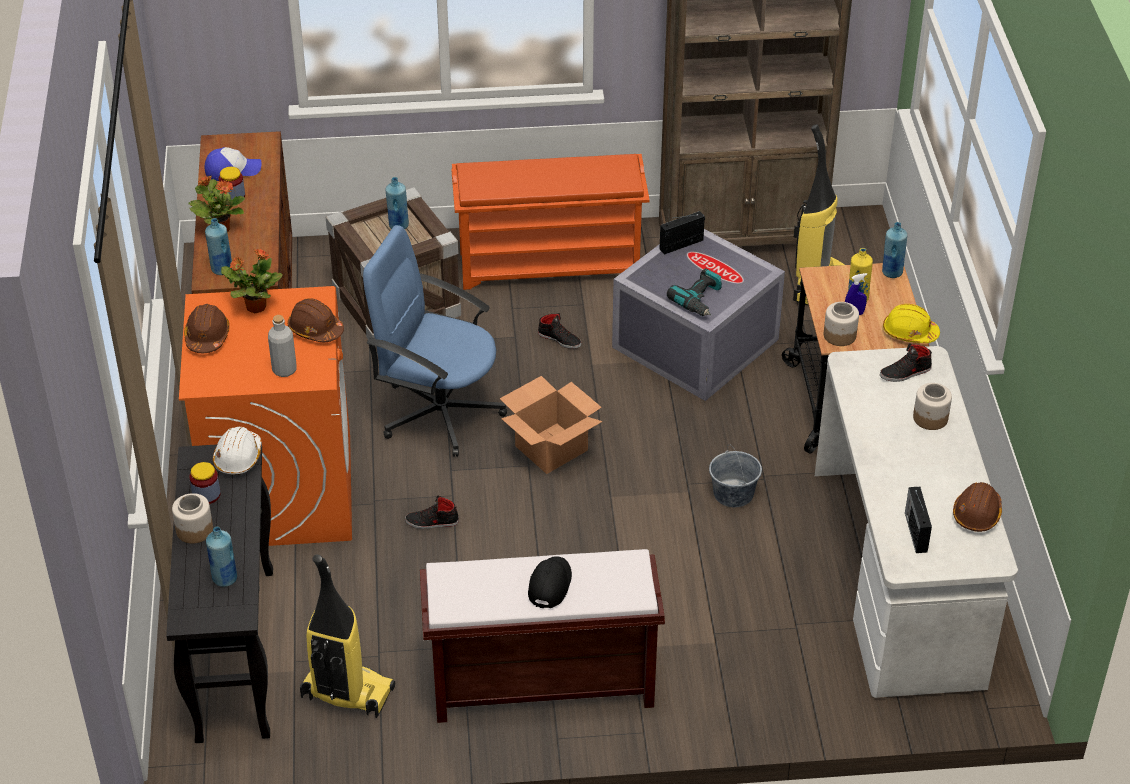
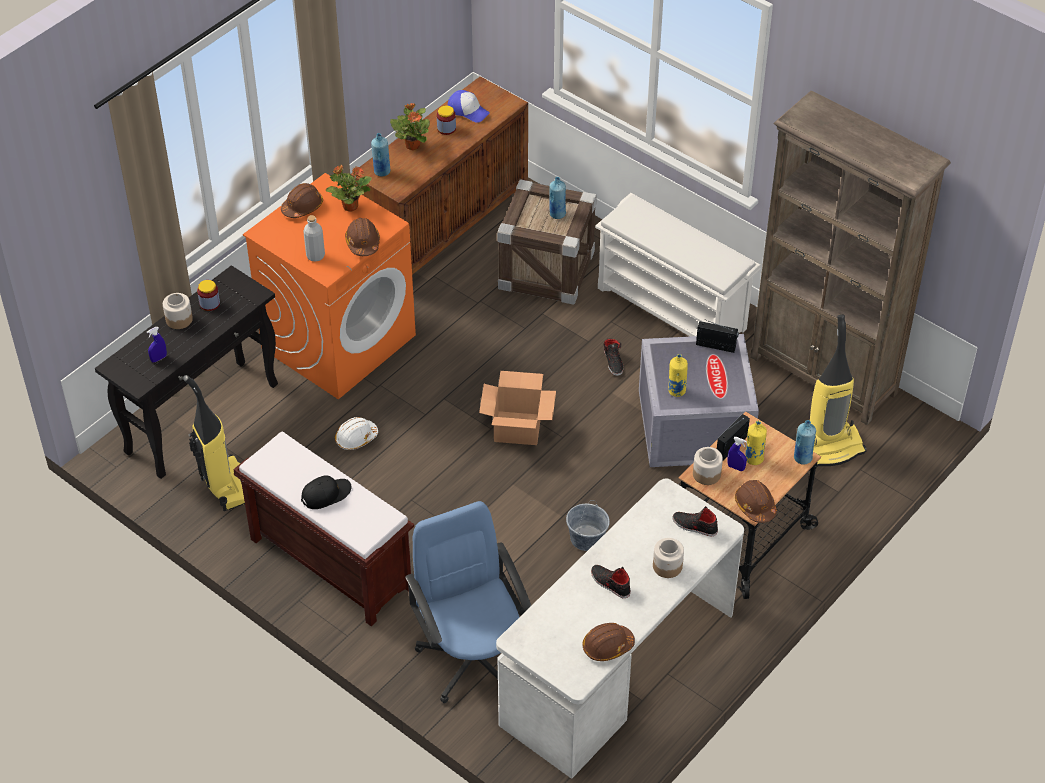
camera: 45 degrees right, 5 degrees up
(224, 579) = (158, 358): blue bottle -> blue spray bottle
(238, 458) = (251, 294): white hard hat -> white hard hat (356, 438)
(432, 522) = (394, 422): black shoe -> black shoe (610, 583)
(439, 412) = (483, 357): blue office chair -> blue office chair (473, 657)
(551, 264) = (673, 308): orange shoe rack -> white shoe rack
(700, 300) = (676, 391): power drill -> yellow bottle
(909, 332) = (755, 506): yellow hard hat -> brown hard hat
(916, 531) = (555, 626): radio -> radio (732, 446)

